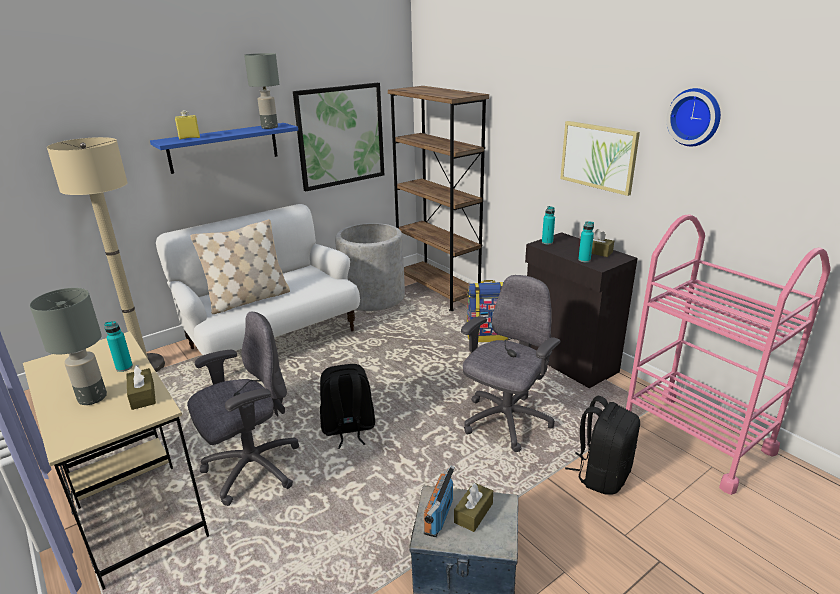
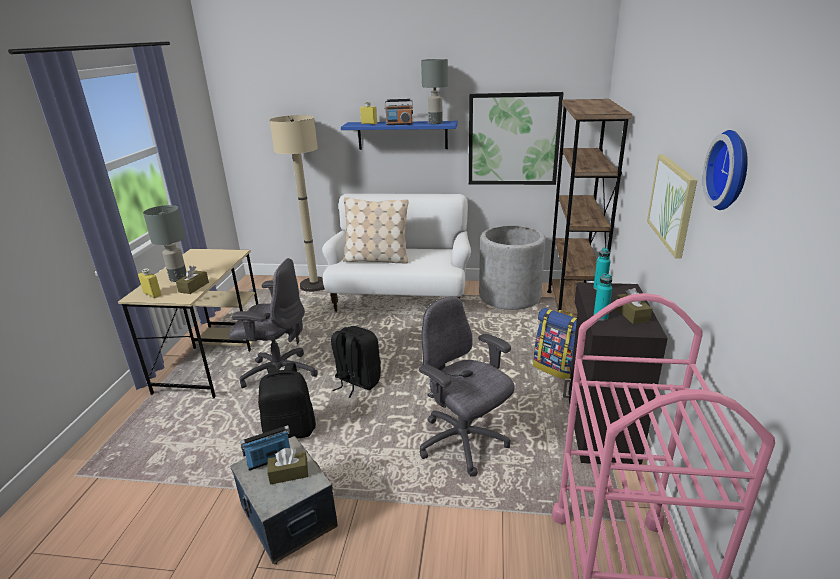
camera: 45 degrees right, 0 degrees up
(92, 429) = (152, 294): none -> yellow bottle
(124, 367) = (214, 268): turquoise bottle -> none
(230, 133) = (399, 124): none -> radio
(505, 422) = (463, 443): grey office chair -> grey office chair turned 120 degrees counterclockwise
(602, 475) = (474, 536): black backpack -> black backpack (290, 431)

